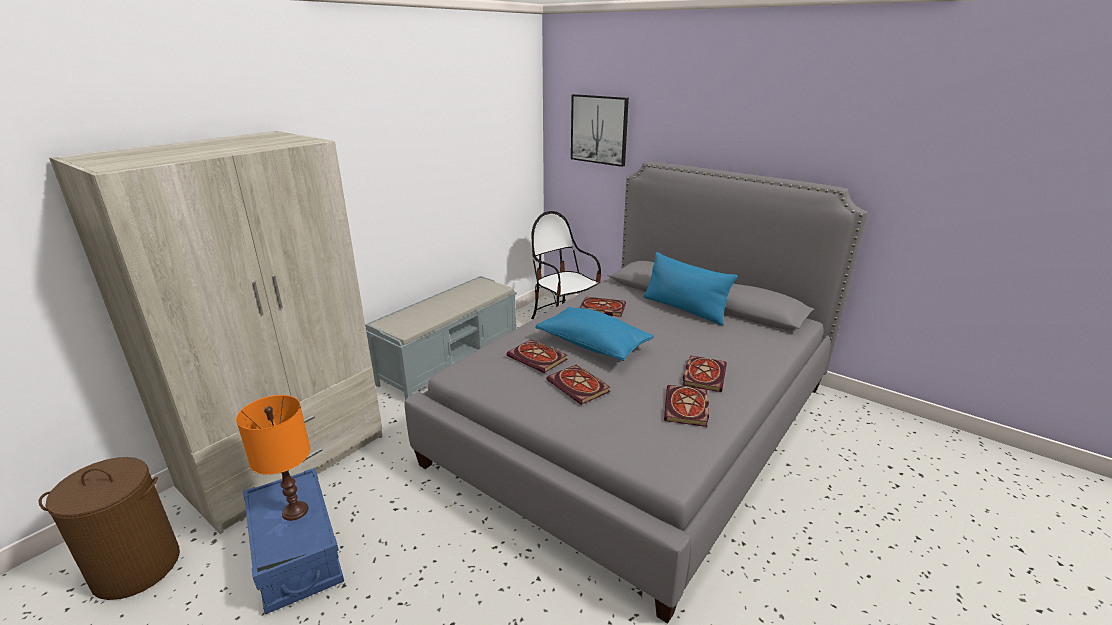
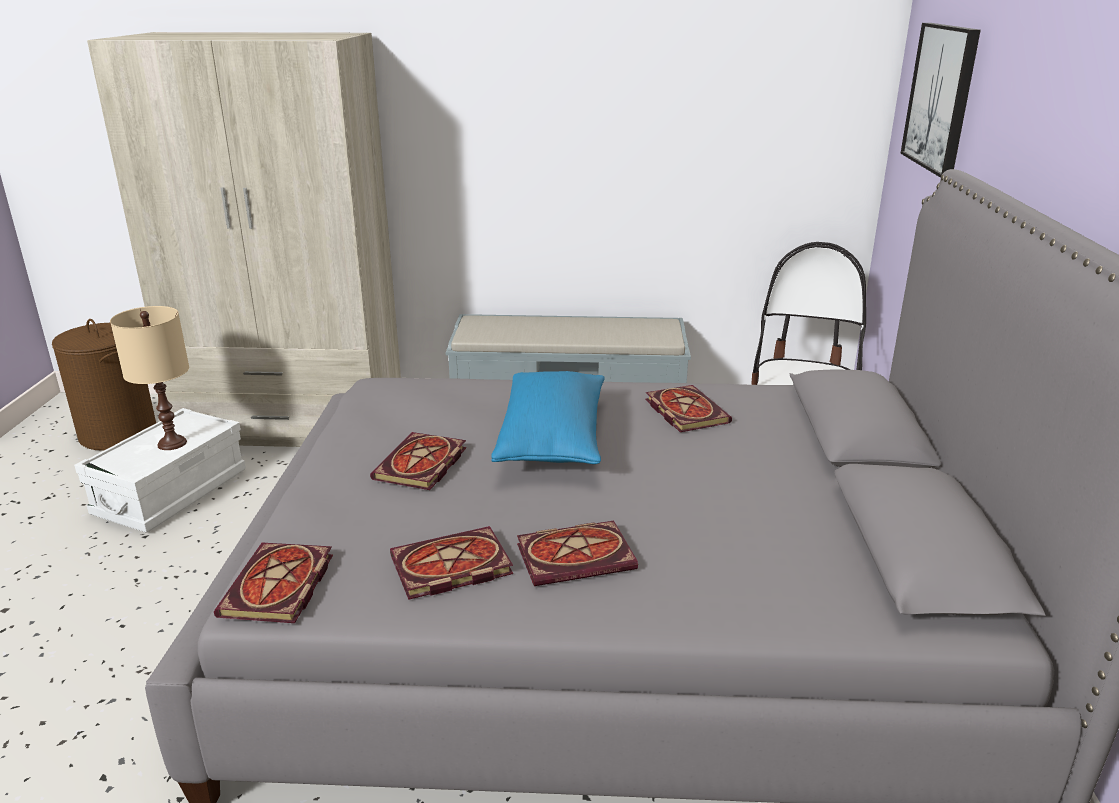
camera: 55 degrees right, 0 degrees up
(296, 511) = (172, 443): orange table lamp -> beige table lamp
(297, 554) = (171, 493): blue storage box -> white storage box
(539, 358) = (461, 415): book -> book (279, 588)
(684, 309) = (805, 476): blue pillow -> none

